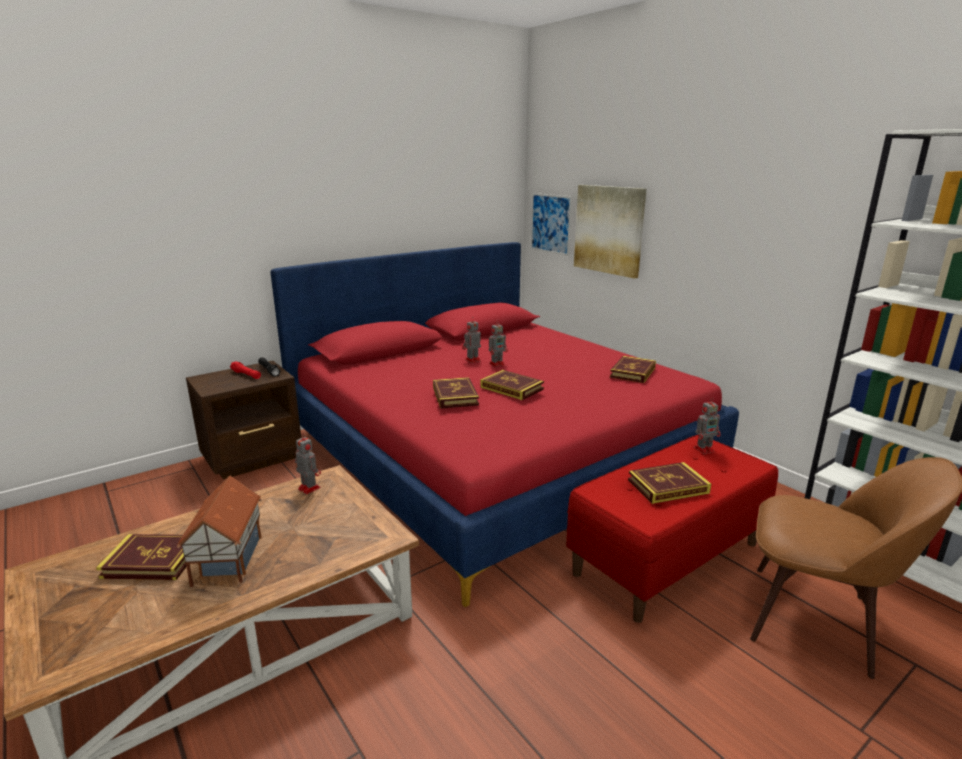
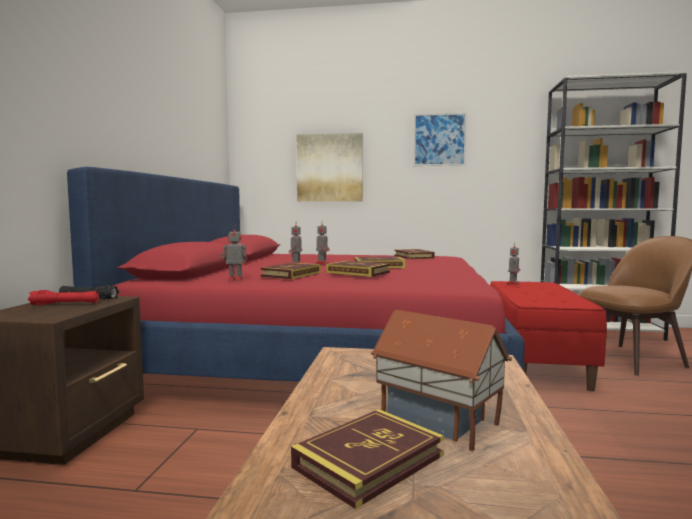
camera: 45 degrees left, 15 degrees down
(308, 488) = (345, 363): toy robot -> toy robot (234, 280)
(551, 223) = (264, 170): picture -> picture (439, 139)
(668, 486) = (547, 295): book -> book (291, 274)

